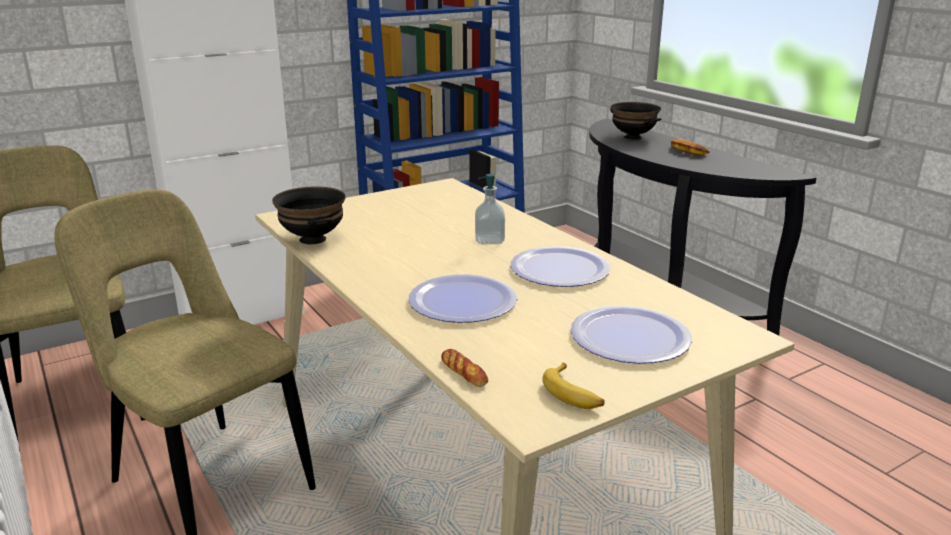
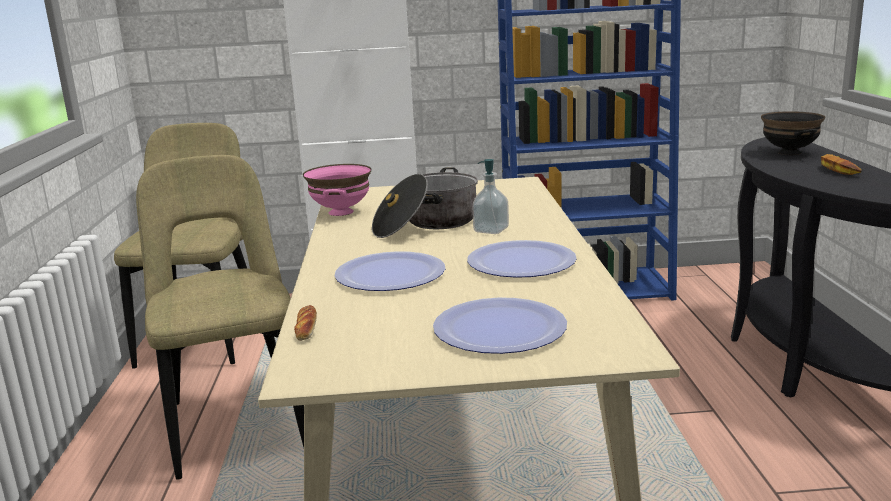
camera: 30 degrees right, 5 degrees down
(312, 239) = (340, 212): black bowl -> pink bowl
(421, 242) = (427, 224): none -> cooking pot
(573, 394) = (371, 363): banana -> none

